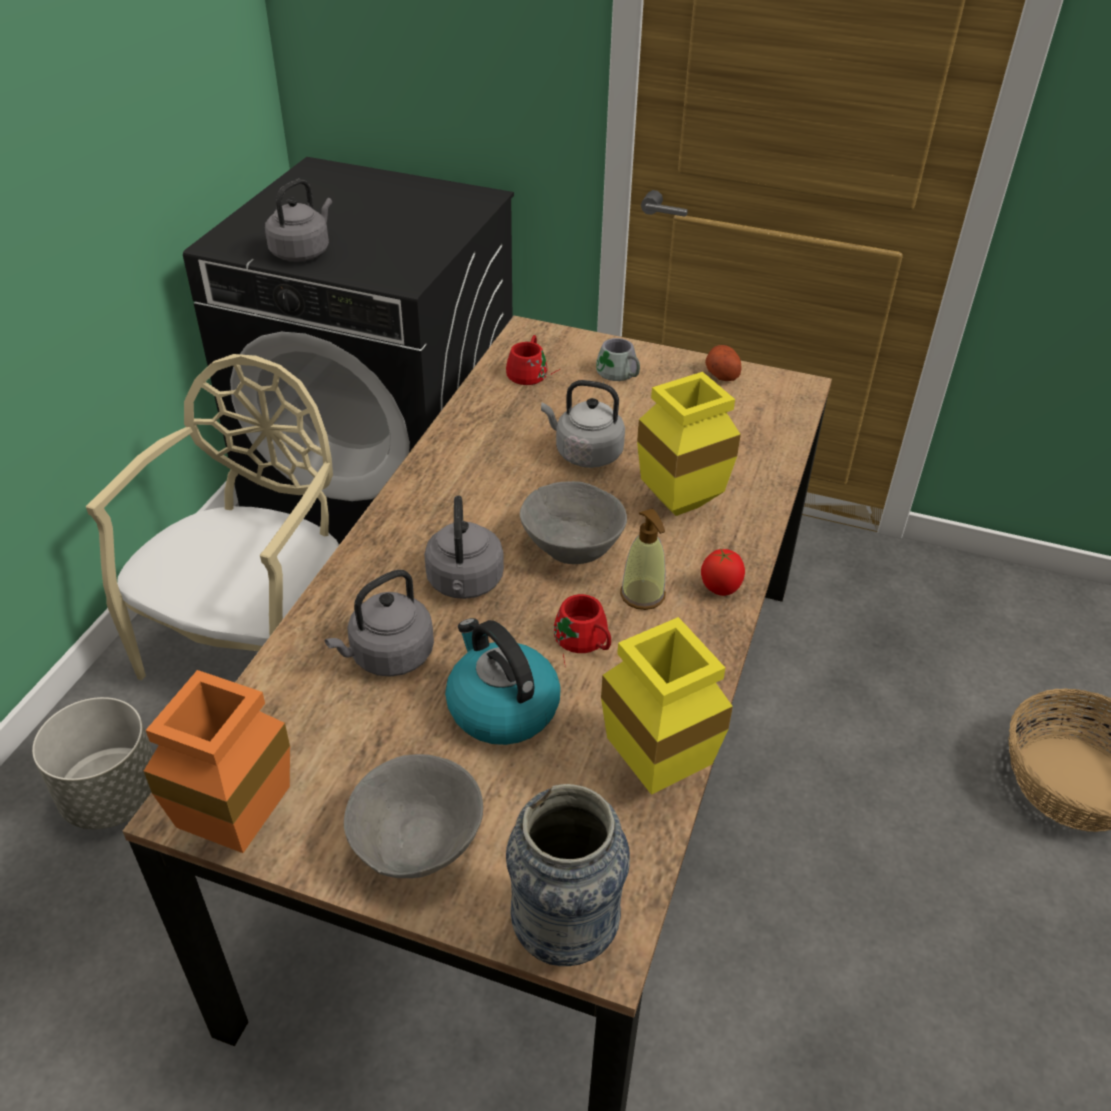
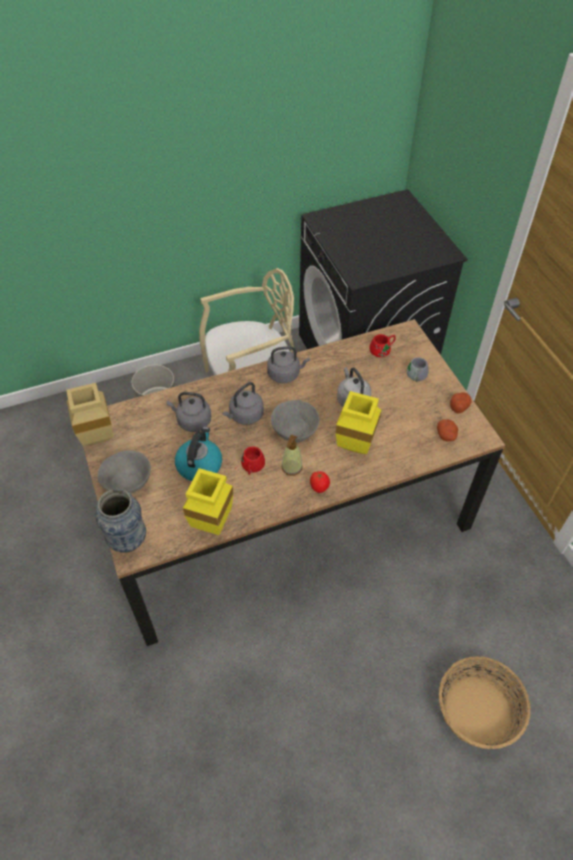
camera: 50 degrees right, 10 degrees up
(239, 821) = (99, 436): orange vase -> beige vase
(302, 252) = (341, 240): grey kettle -> grey kettle (285, 374)
(760, 413) = (446, 435): none -> potato

